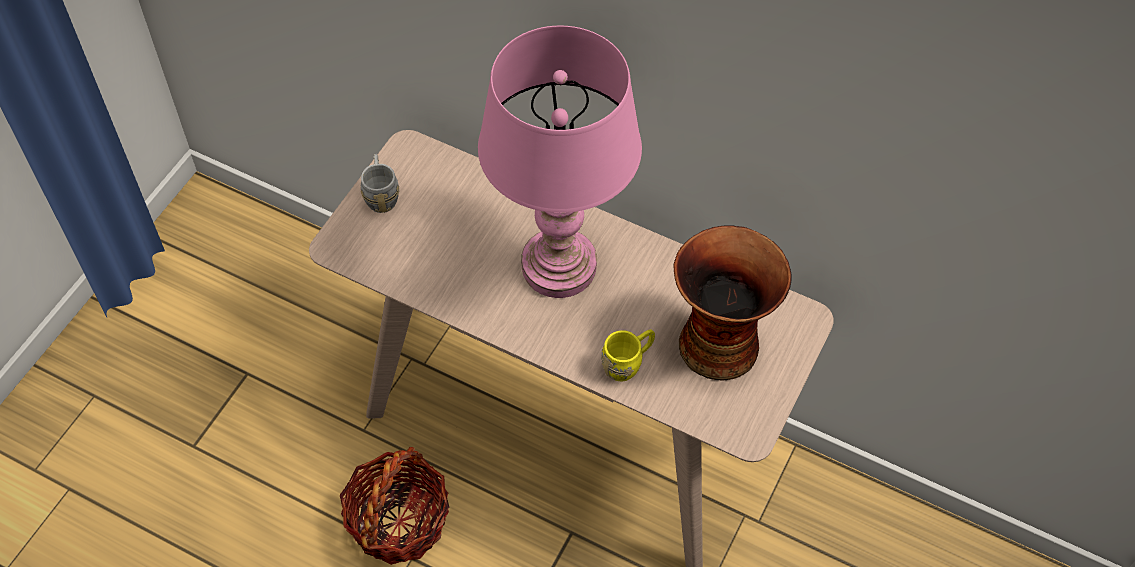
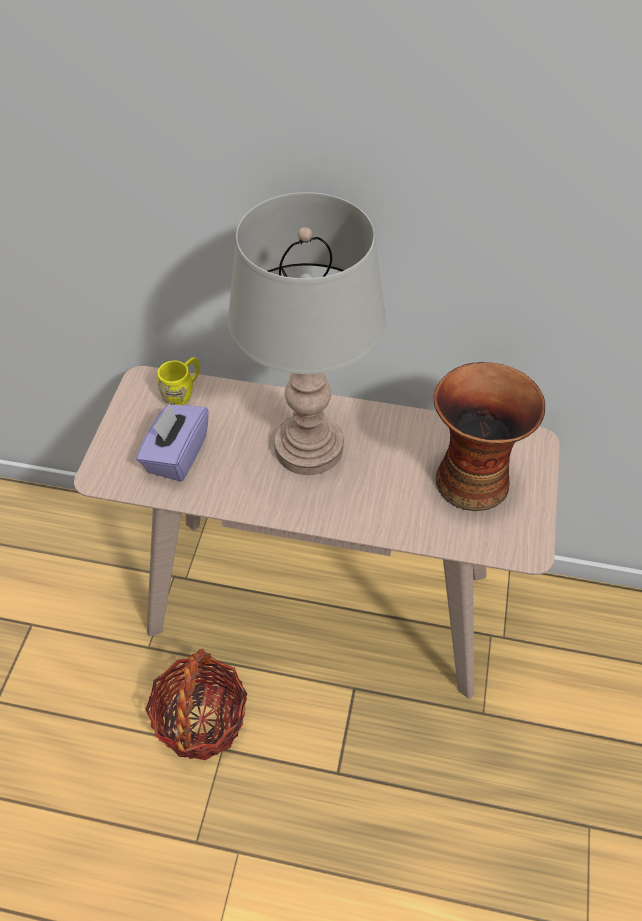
camera: 15 degrees left, 5 degrees down
(381, 194) = (129, 423): grey mug -> none
(419, 242) = (176, 455): none -> purple tissue box
(559, 267) = (309, 448): pink table lamp -> grey table lamp
(628, 363) = (399, 515): yellow mug -> yellow mug (183, 392)

